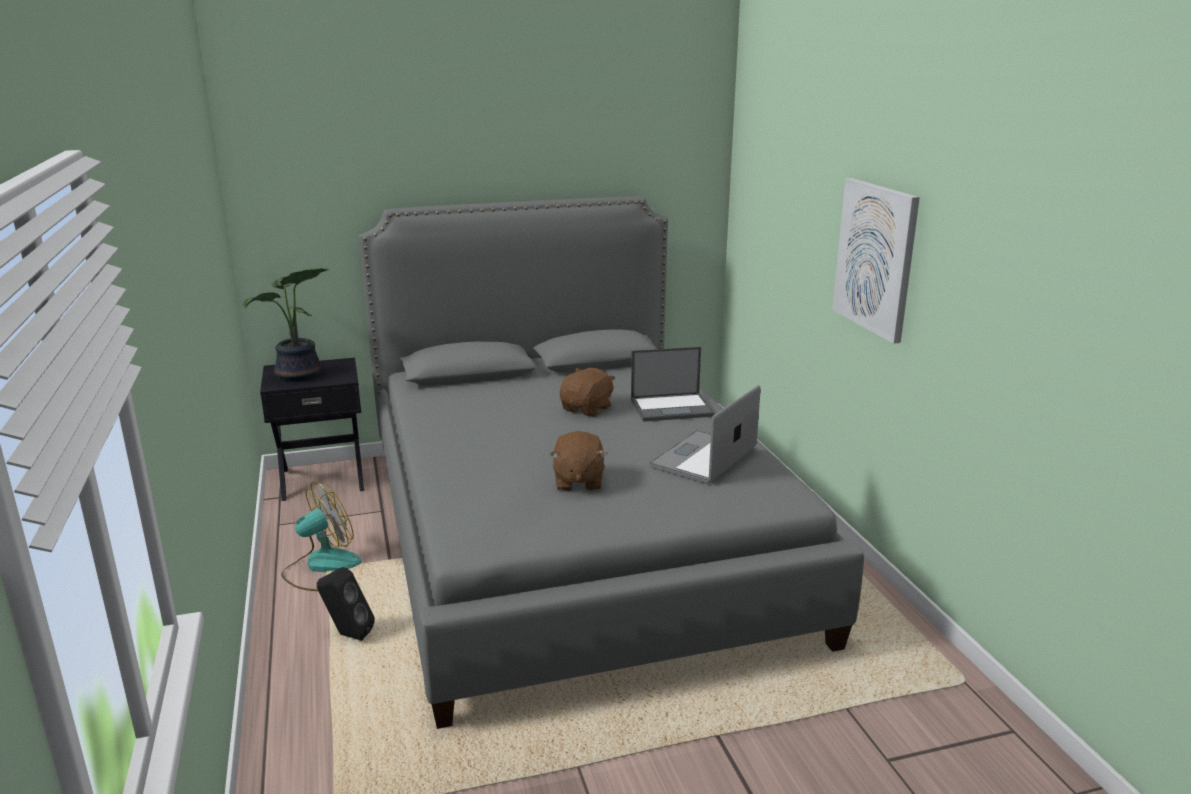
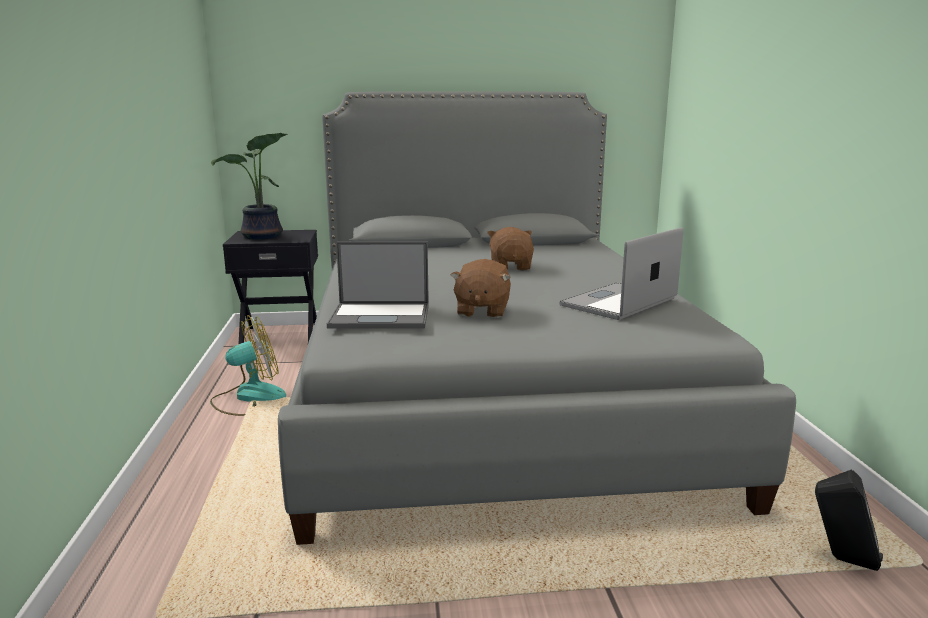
camera: 10 degrees right, 5 degrees down
(347, 634) = (246, 452): black speaker -> black speaker (841, 560)
(587, 409) = (511, 267): brown plush toy -> brown plush toy turned 45 degrees counterclockwise
(672, 407) = (595, 269): laptop -> laptop (381, 316)
(876, 258) = (816, 100): picture -> none

